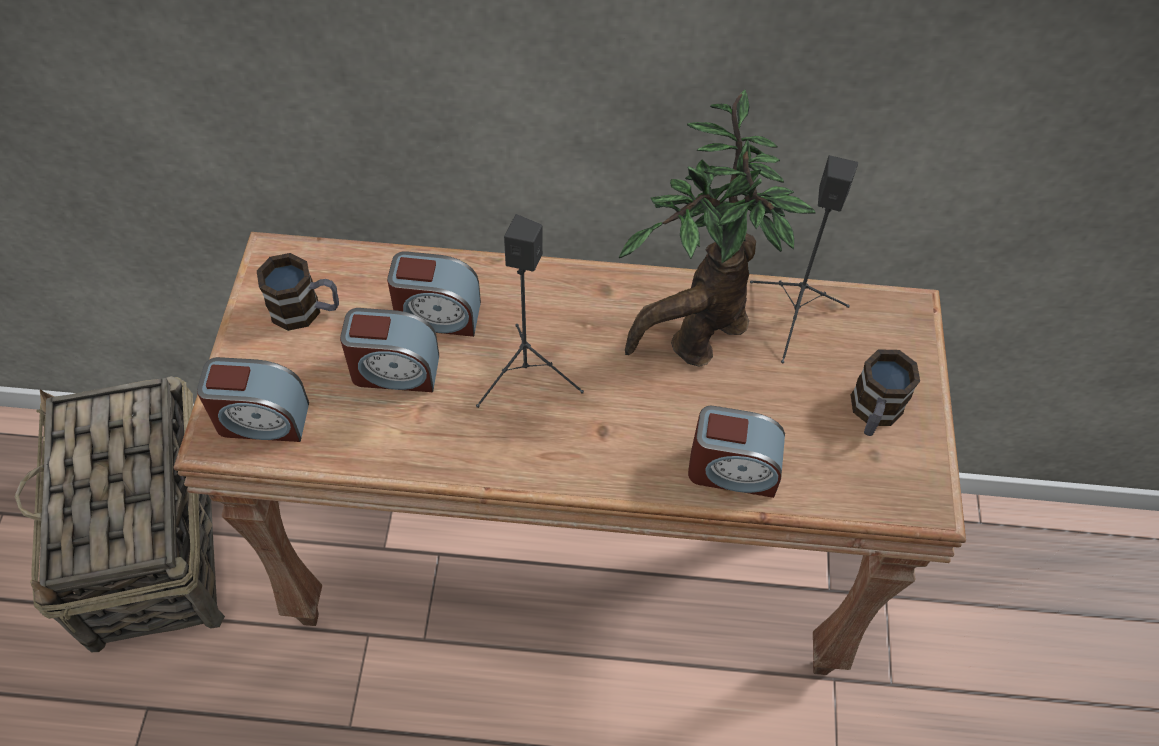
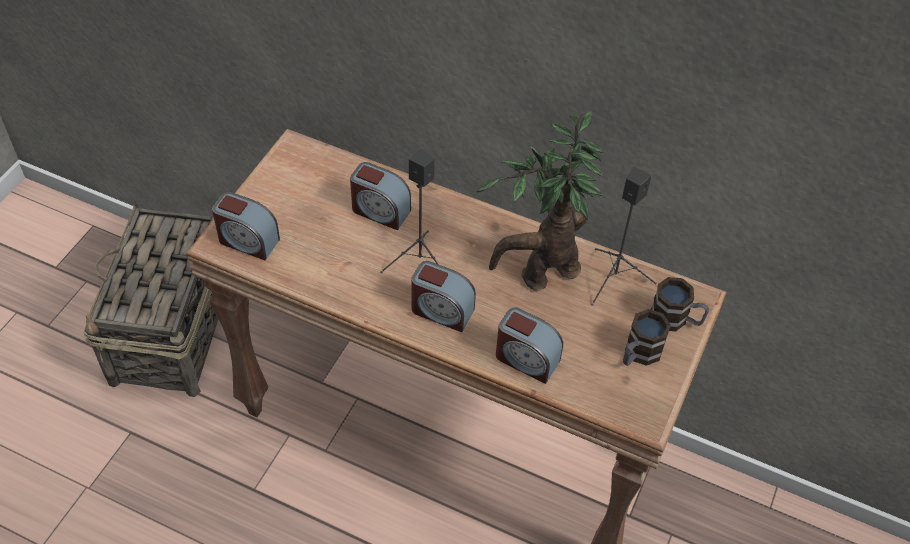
camera: 20 degrees right, 5 degrees down
(306, 310) = (300, 185): mug -> mug (676, 319)
(394, 371) = (339, 236): alarm clock -> alarm clock (441, 311)

